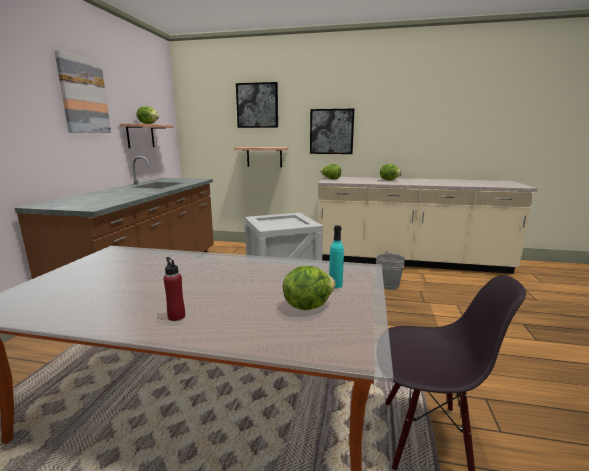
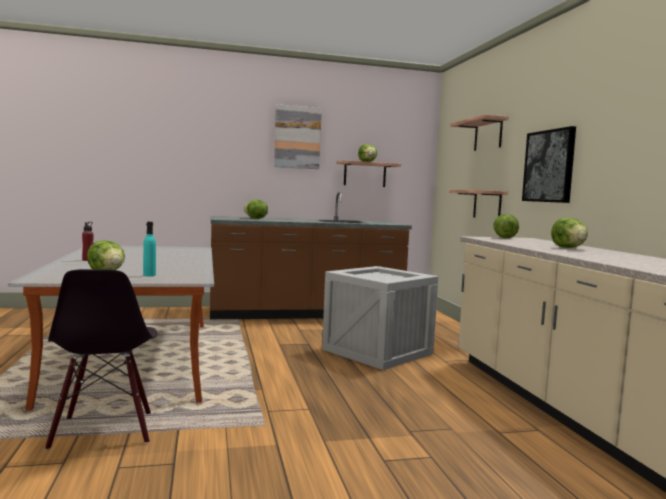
camera: 65 degrees right, 10 degrees down
(96, 198) = (255, 218): none -> lettuce
(257, 105) = (488, 135): picture -> shelf
(388, 285) = (441, 406): grey bucket -> none

